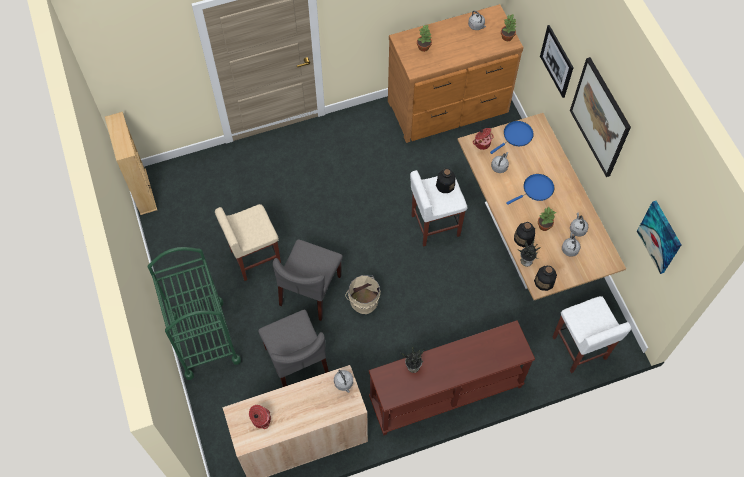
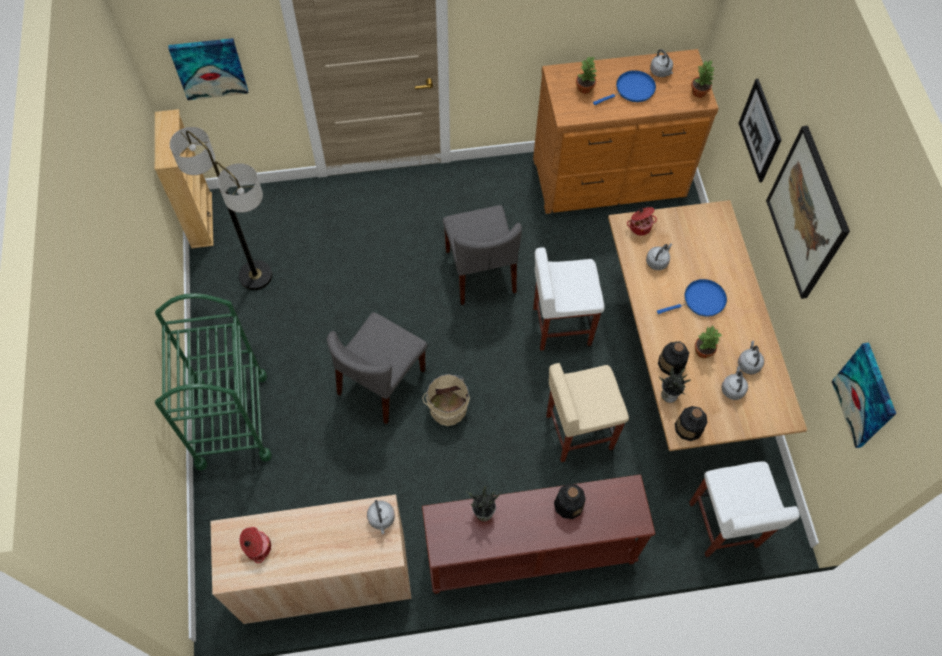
camera: 10 degrees right, 0 degrees up
(145, 78) = (209, 68): none -> picture
(196, 227) = (255, 276): none -> floor lamp
(255, 258) = (320, 327): beige stool -> beige stool (578, 432)
(297, 362) = (343, 473): grey chair -> grey chair (480, 272)
(445, 185) = (580, 274): bottle -> bottle (568, 504)
(516, 136) = (687, 225): blue frying pan -> blue frying pan (632, 90)

